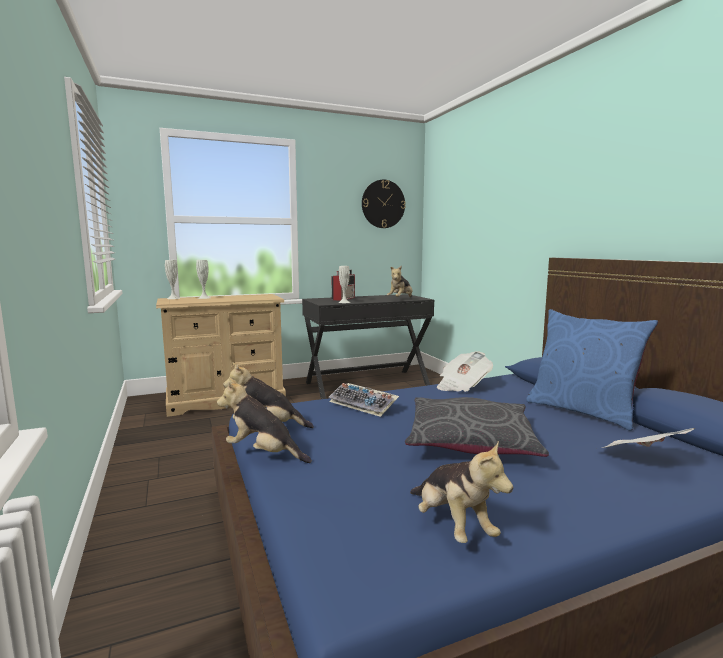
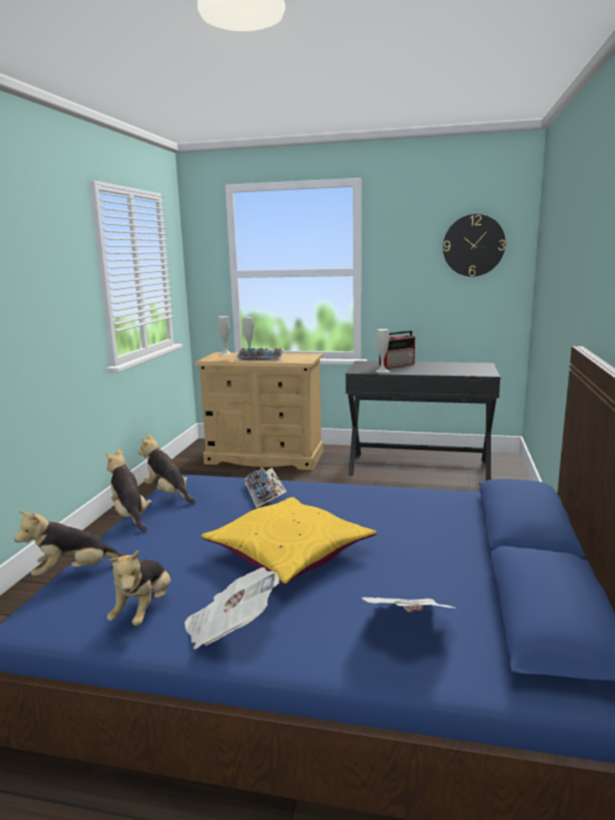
camera: 35 degrees right, 5 degrees up
(225, 299) = (261, 358): none -> keyboard
(400, 299) = (457, 372): plush toy -> plush toy (74, 572)
(462, 386) = (400, 495): newspaper -> newspaper (230, 629)
(470, 440) = (289, 552): grey pillow -> yellow pillow
(582, 411) = (471, 558): blue pillow -> none

